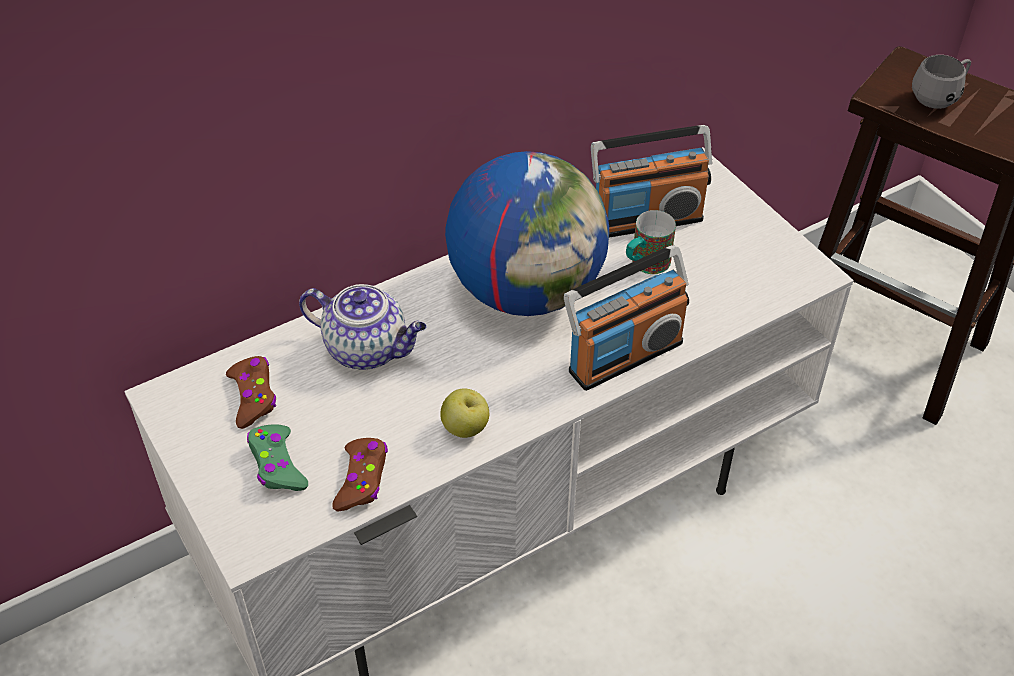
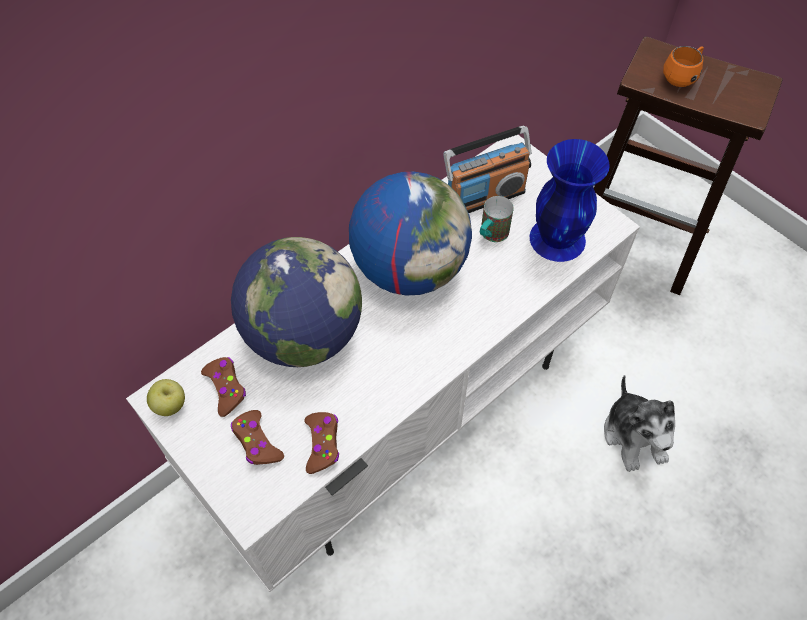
camera: 10 degrees left, 10 degrees up
(277, 465) = (257, 442): green game controller -> brown game controller
(368, 349) = (303, 335): teapot -> globe
(465, 428) = (389, 390): apple -> apple (170, 405)
(624, 356) = (491, 312): radio -> none
(733, 279) = (556, 238): none -> blue vase
(834, 601) = (634, 436): none -> plush toy
(939, 97) = (682, 77): grey mug -> orange mug

